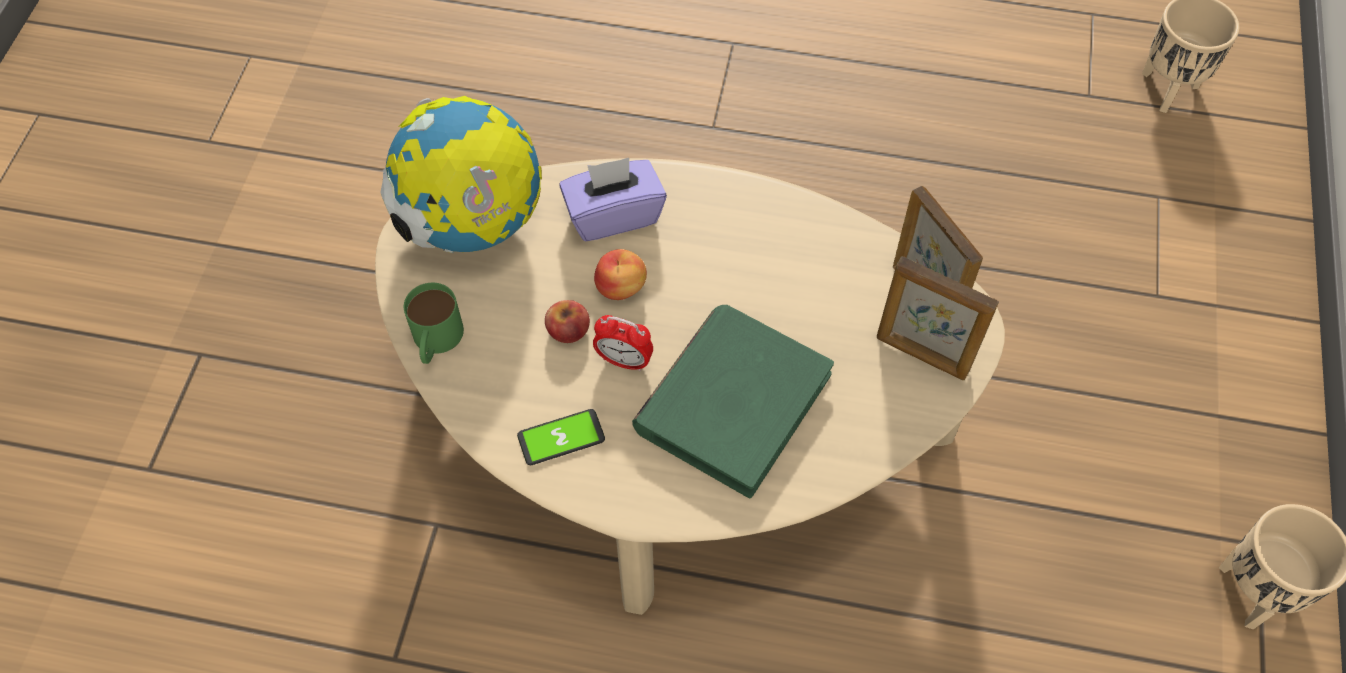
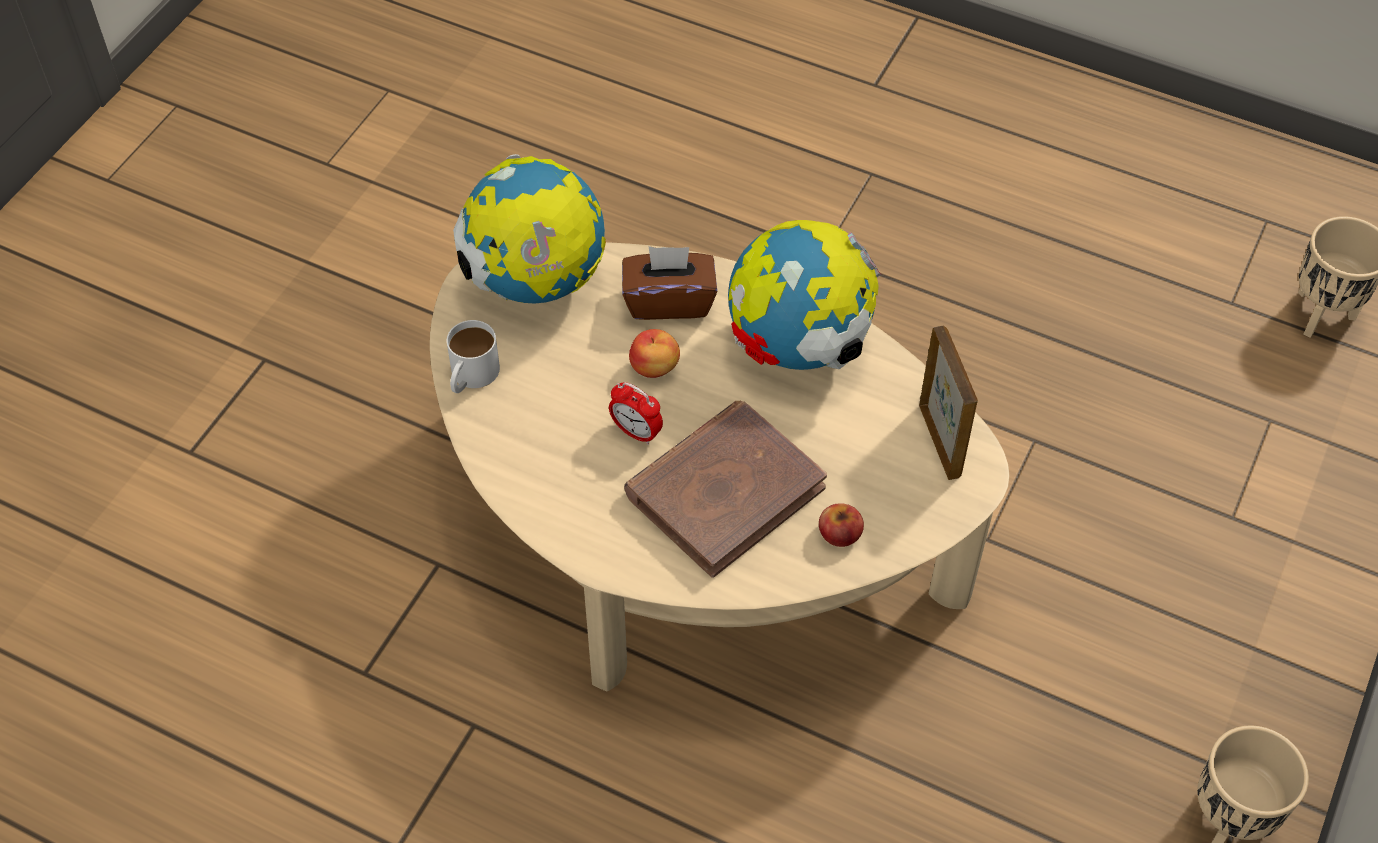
camera: 15 degrees right, 5 degrees down
(435, 341) = (470, 376): green mug -> white mug
(561, 437) = (557, 485): phone -> none
(568, 329) = (594, 393): apple -> apple (839, 533)
(613, 215) = (669, 301): purple tissue box -> brown tissue box
(732, 402) = (724, 491): green book -> brown book
(755, 231) = (798, 345): none -> globe
(922, 355) = (918, 491): picture frame -> none

